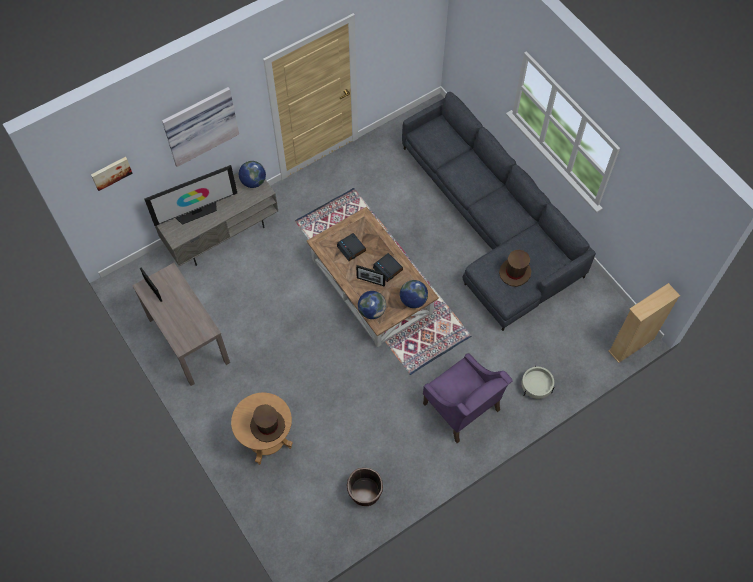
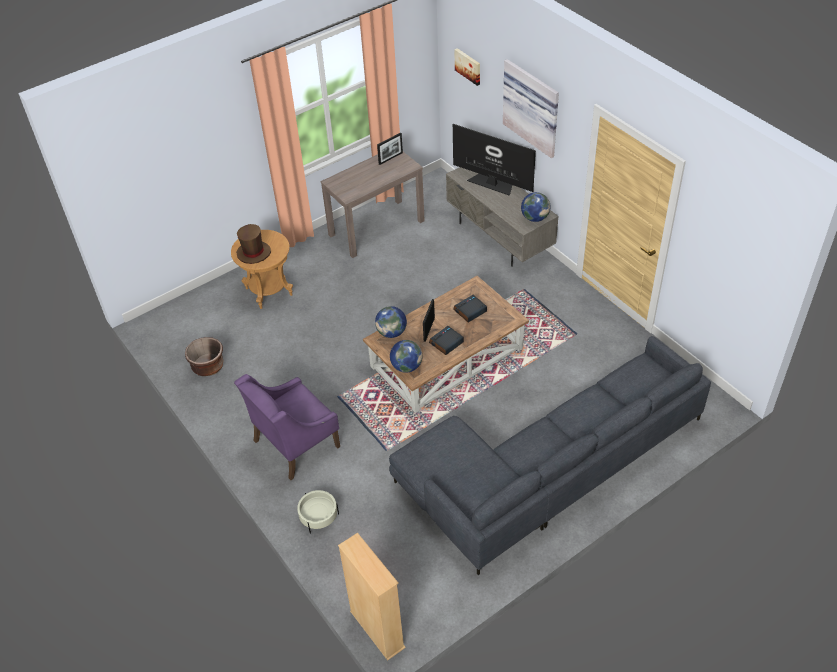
camera: 90 degrees right, 15 degrees down
(196, 211) = (491, 183): television -> television turned 150 degrees clockwise
(515, 272) = (448, 459): brown hat -> none

